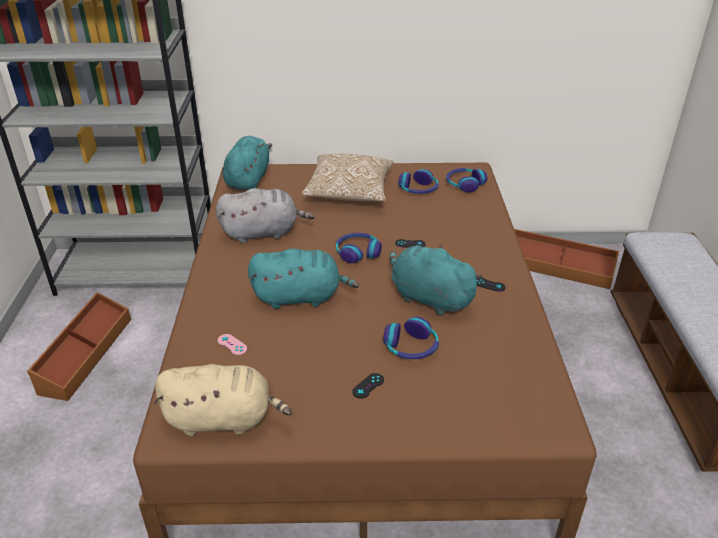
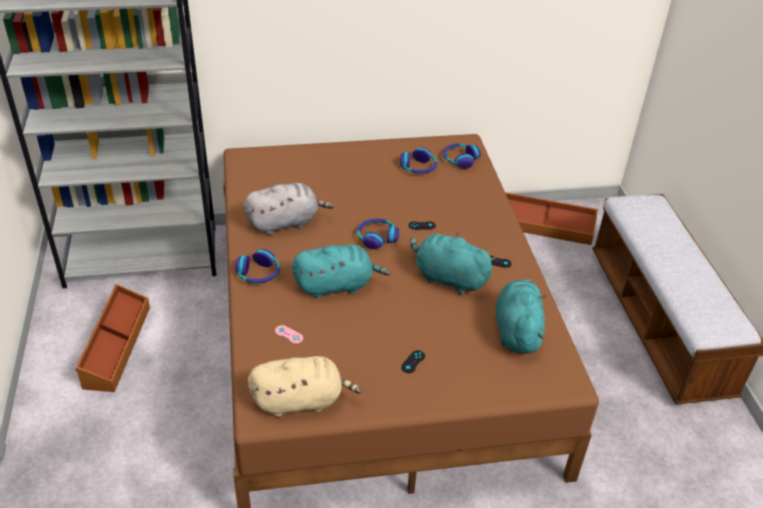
camera: 10 degrees left, 5 degrees up
(248, 179) = (254, 165): turquoise plush toy -> turquoise plush toy (517, 330)
(349, 192) = (355, 174): pillow -> none
(411, 347) = (441, 325): headphones -> headphones (258, 273)

